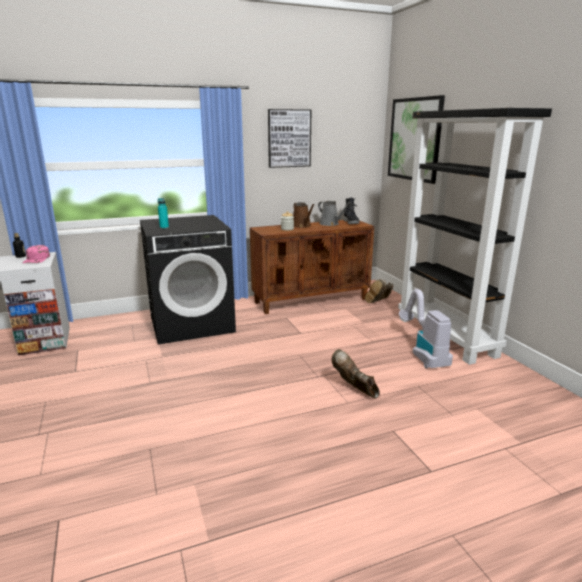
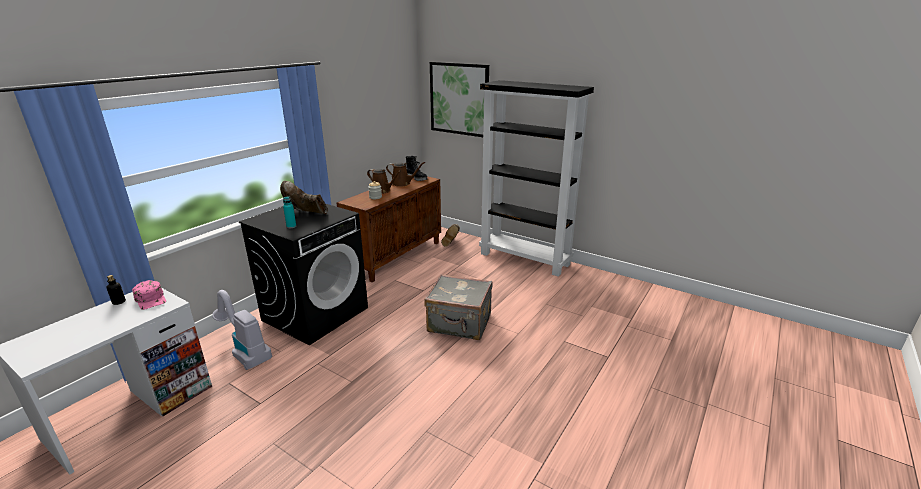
camera: 35 degrees left, 5 degrees up
(289, 138) = (352, 107): picture -> none
(297, 372) = (459, 324): none -> grey suitcase
(330, 224) = (402, 183): grey watering can -> brown watering can
(354, 390) = (513, 322): brown boot -> brown boot (306, 213)
(423, 353) = (524, 277): vacuum cleaner -> vacuum cleaner (245, 351)

